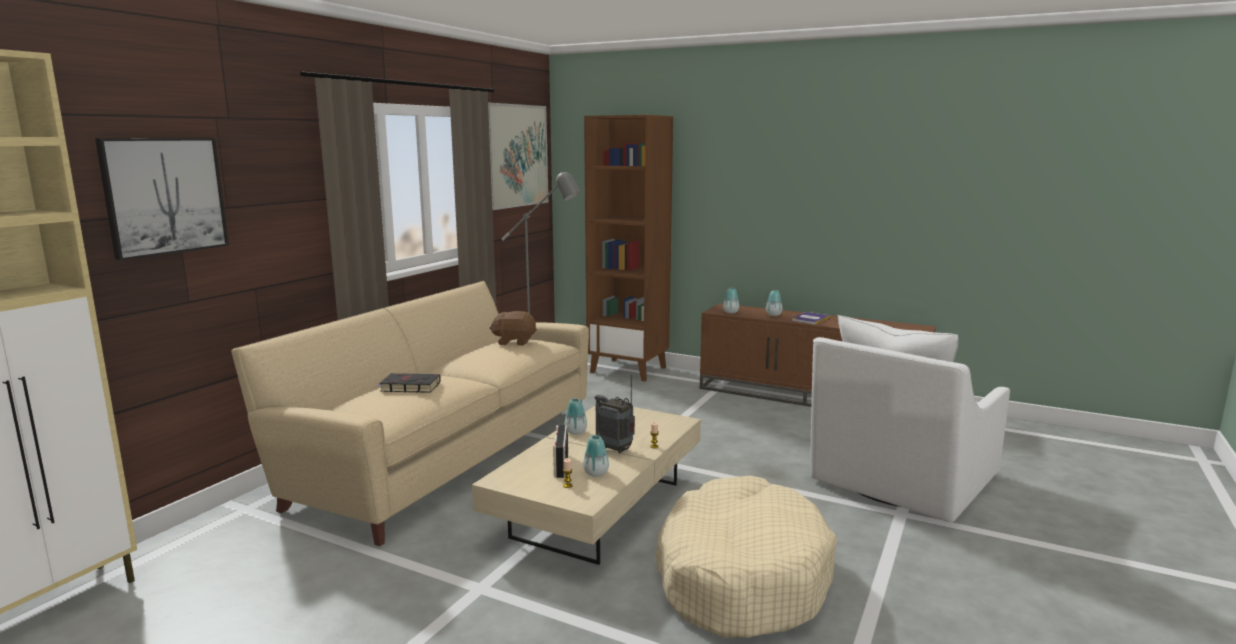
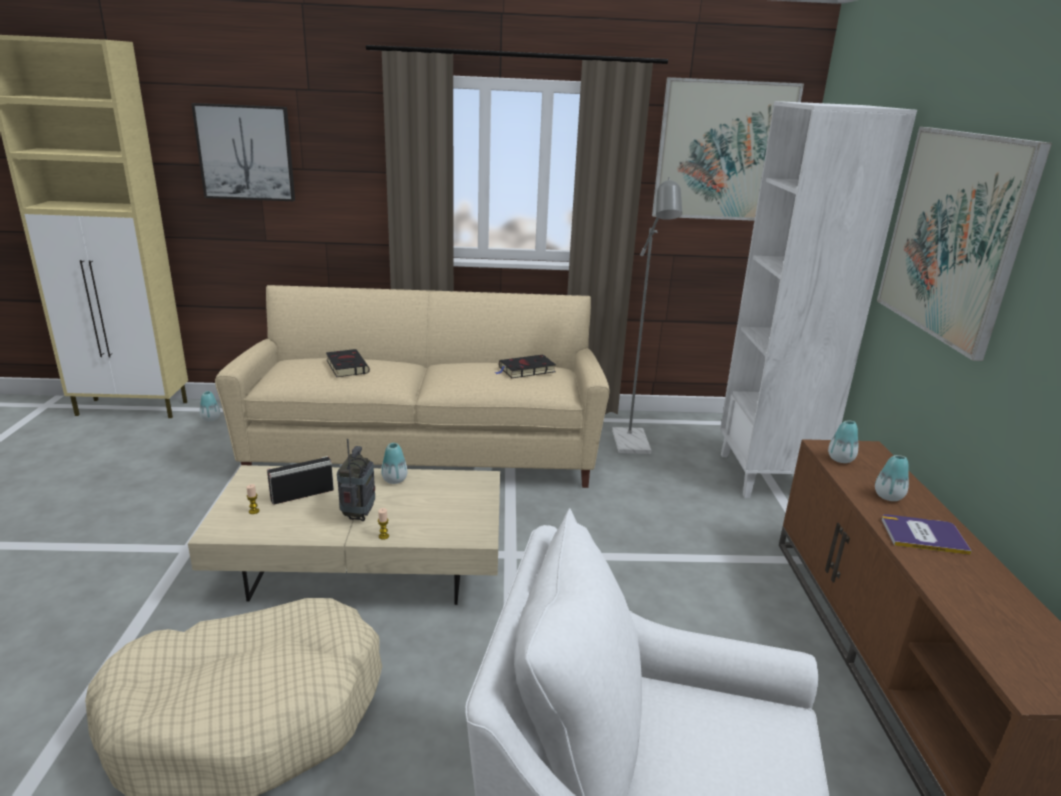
camera: 60 degrees right, 10 degrees up
(514, 342) = (525, 370): brown plush toy -> black book
(596, 473) = (290, 519): vase -> vase (211, 419)
(629, 370) = (767, 476): brown bookcase -> white bookcase
(732, 177) = (953, 236): none -> picture

